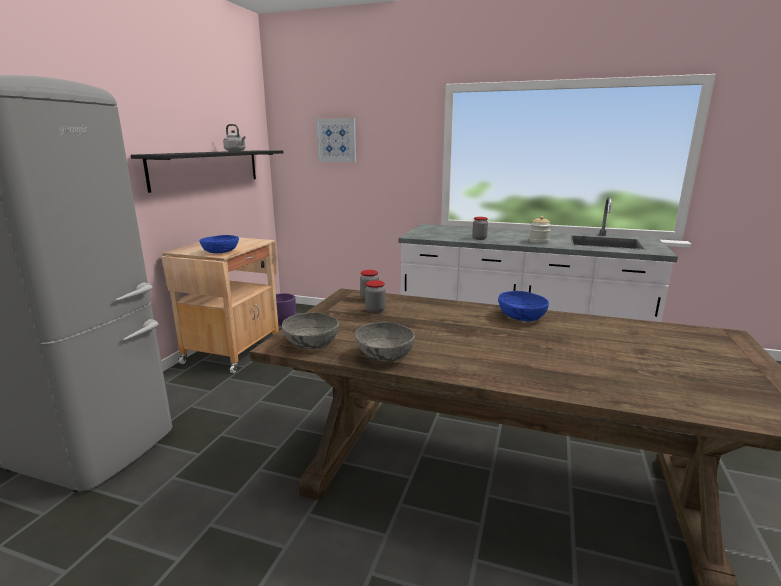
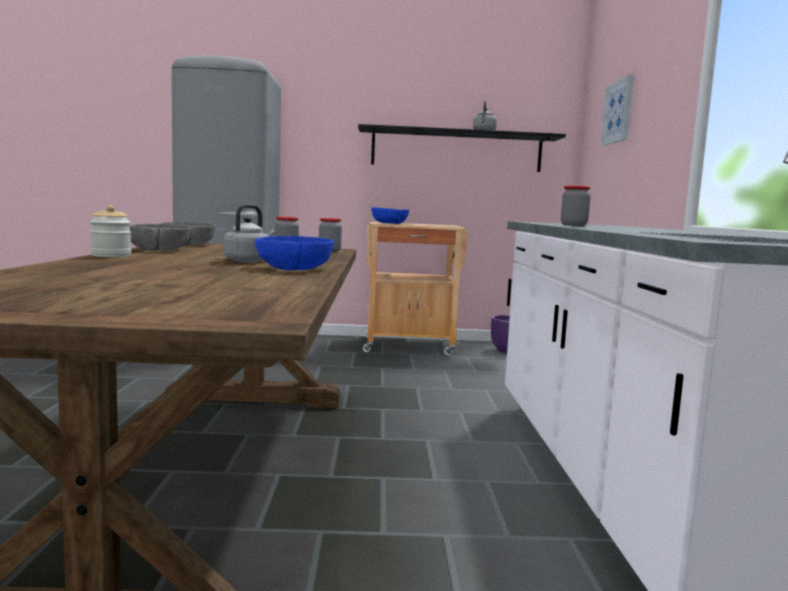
camera: 70 degrees right, 10 degrees down
(478, 326) = (249, 261): none -> grey kettle
(539, 241) = (620, 229): jar -> jar (111, 256)

